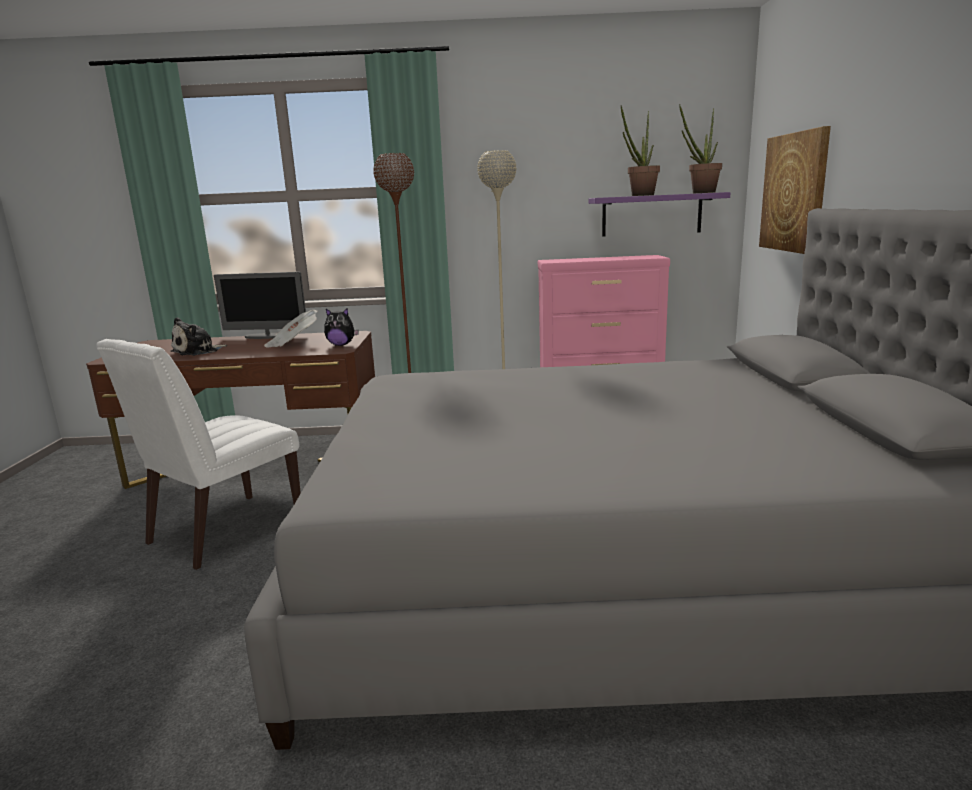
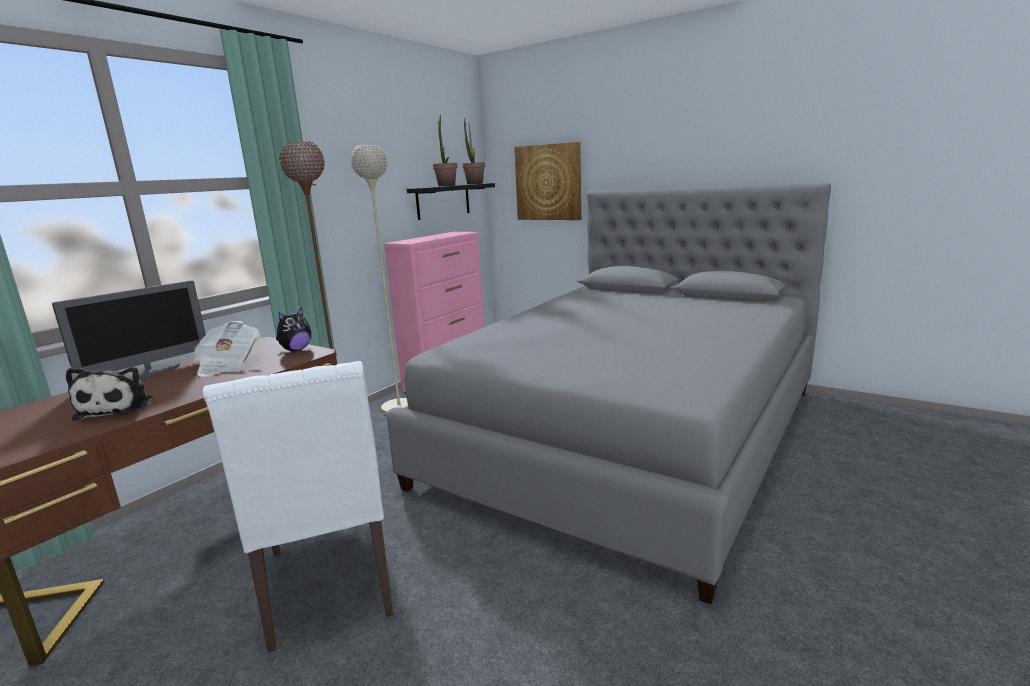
camera: 55 degrees left, 0 degrees up
(651, 215) = (443, 201): purple shelf -> black shelf

